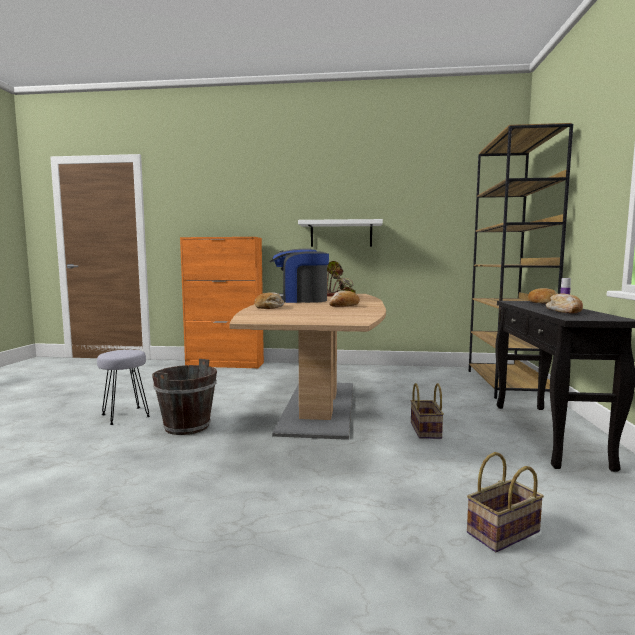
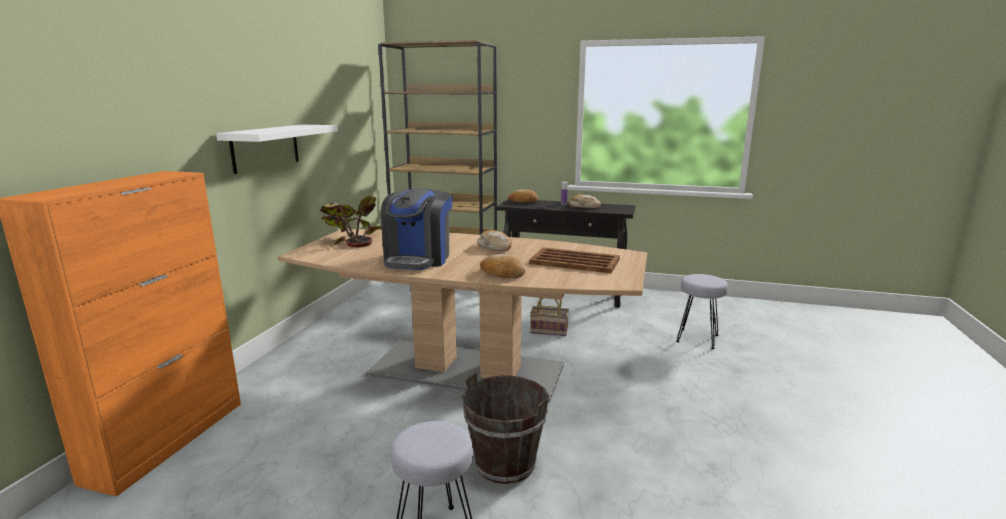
camera: 80 degrees left, 10 degrees up
(312, 314) = (575, 261): none -> brown tray
(503, 533) = (698, 339): basket -> grey stool

